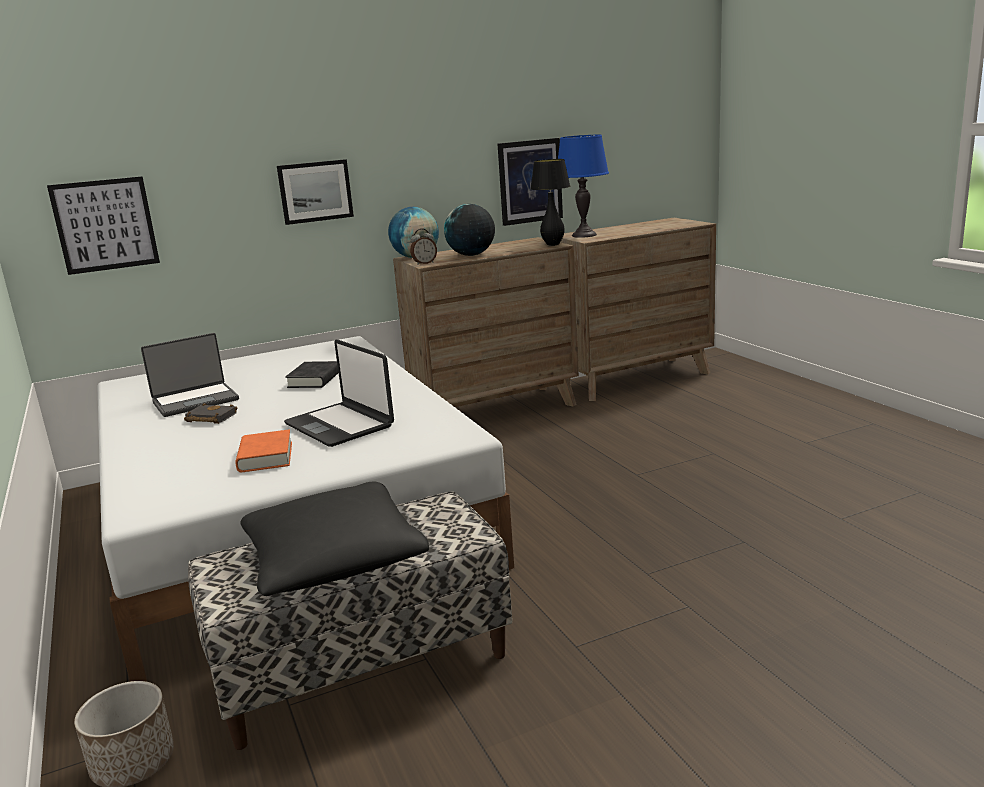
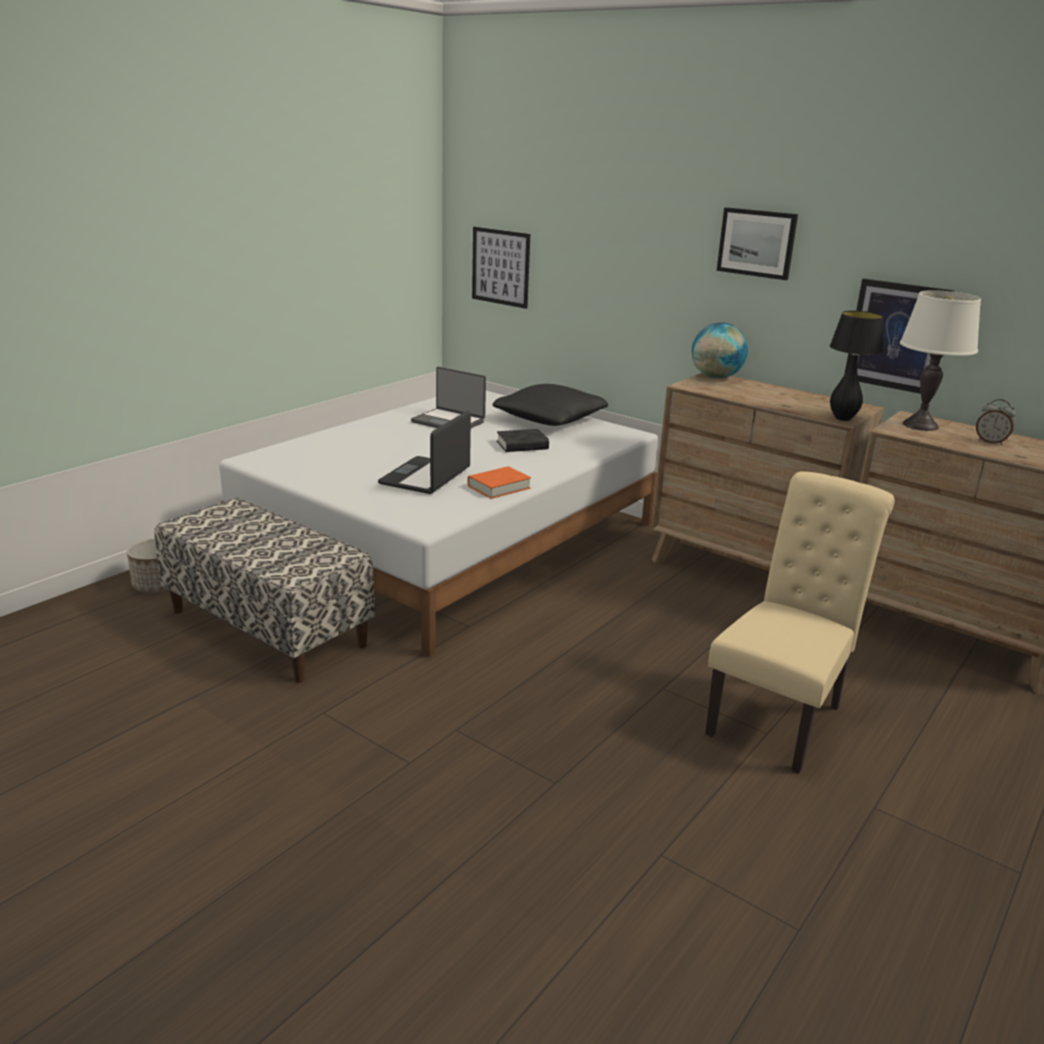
camera: 60 degrees right, 5 degrees up
(209, 418) = (417, 435): black book -> none
(265, 457) = (353, 469): orange book -> orange book (498, 487)
(315, 191) = (654, 282): picture -> picture (757, 243)
(334, 560) = (244, 539): black pillow -> black pillow (550, 419)
(424, 263) = (689, 384): alarm clock -> alarm clock (990, 442)
(471, 255) = (747, 395): globe -> none
(584, 235) = (920, 425): blue table lamp -> white table lamp
(695, 444) = (780, 716): none -> beige chair

